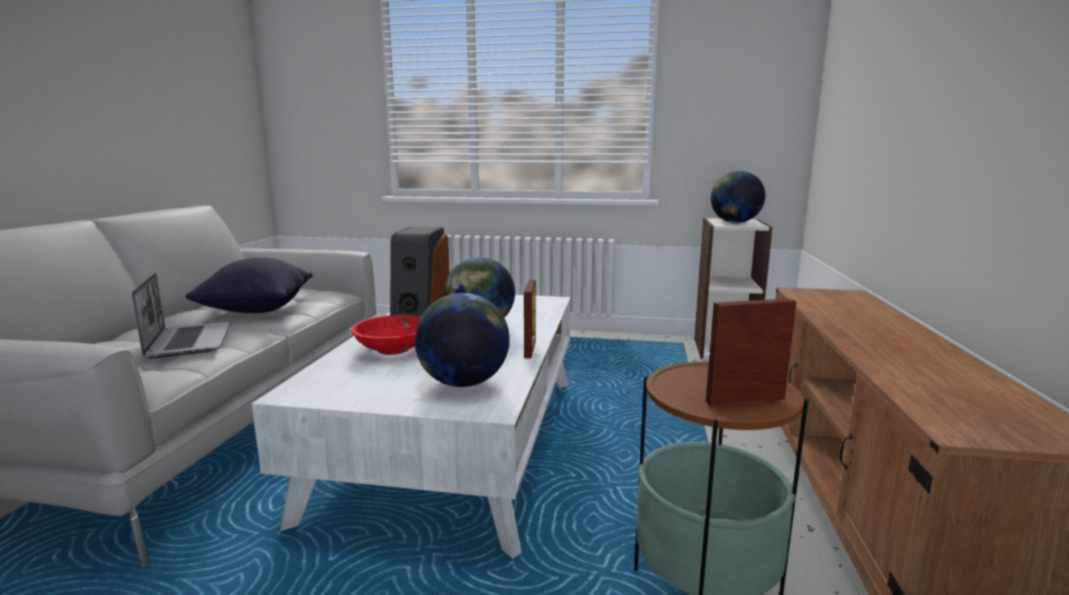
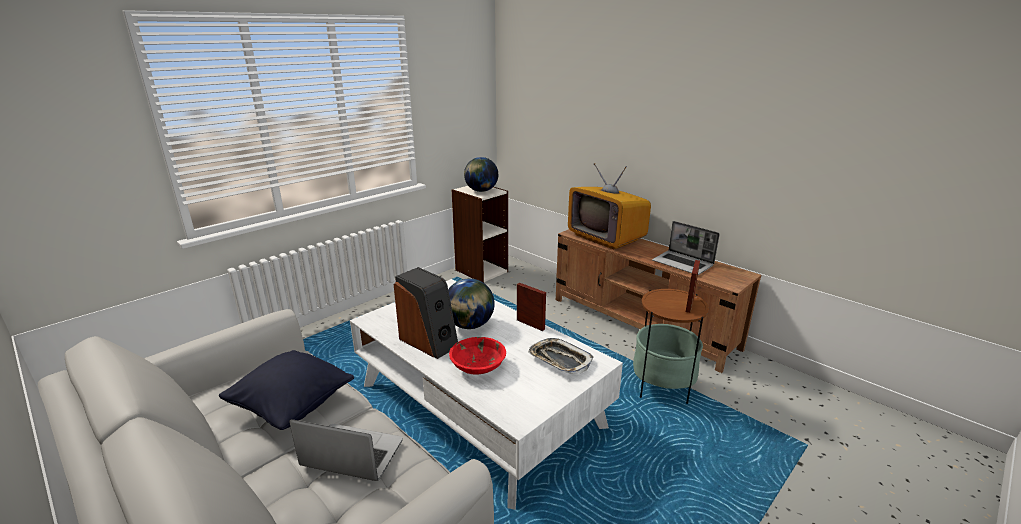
camera: 55 degrees left, 10 degrees up
(463, 382) = (559, 360): globe -> tray
(848, 307) = (606, 237): none -> television
(920, 370) = (683, 264): none -> laptop

